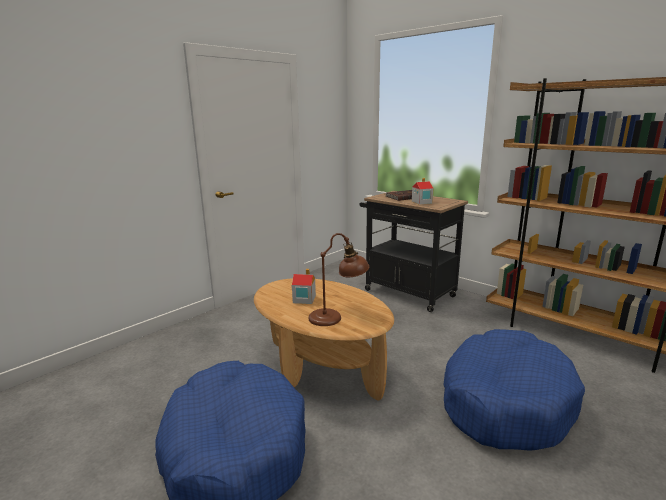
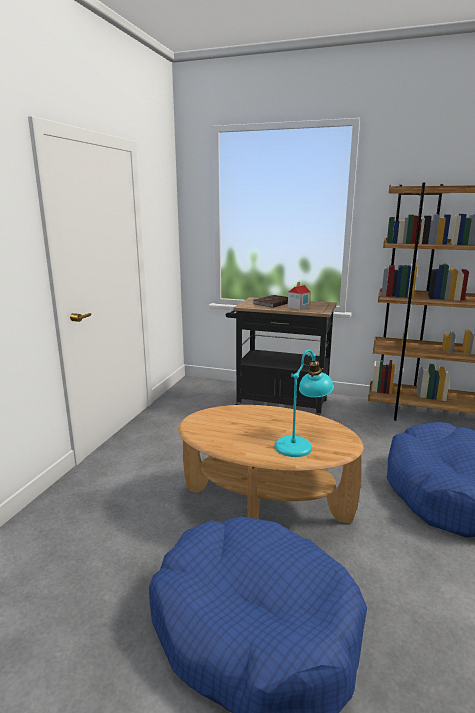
camera: 25 degrees left, 0 degrees up
(303, 299) = (246, 430): toy house -> none
(338, 315) = (302, 441): brown table lamp -> turquoise table lamp

